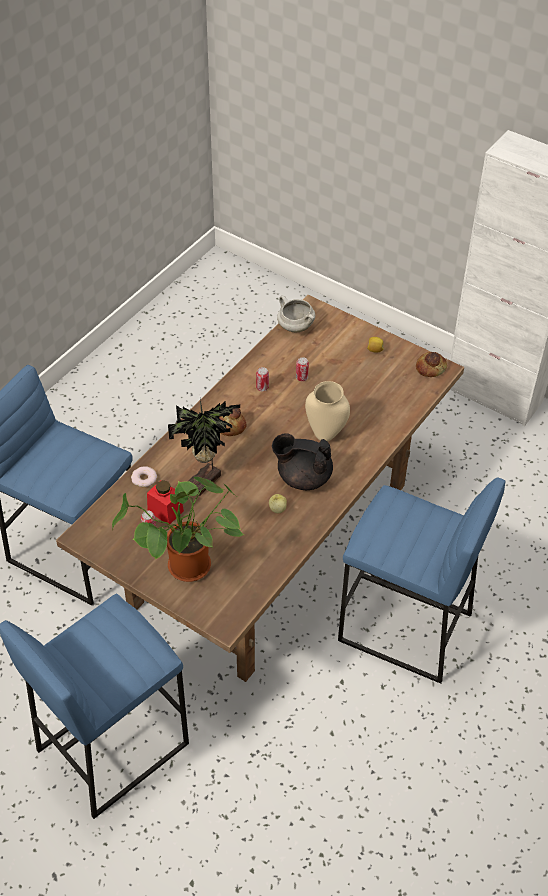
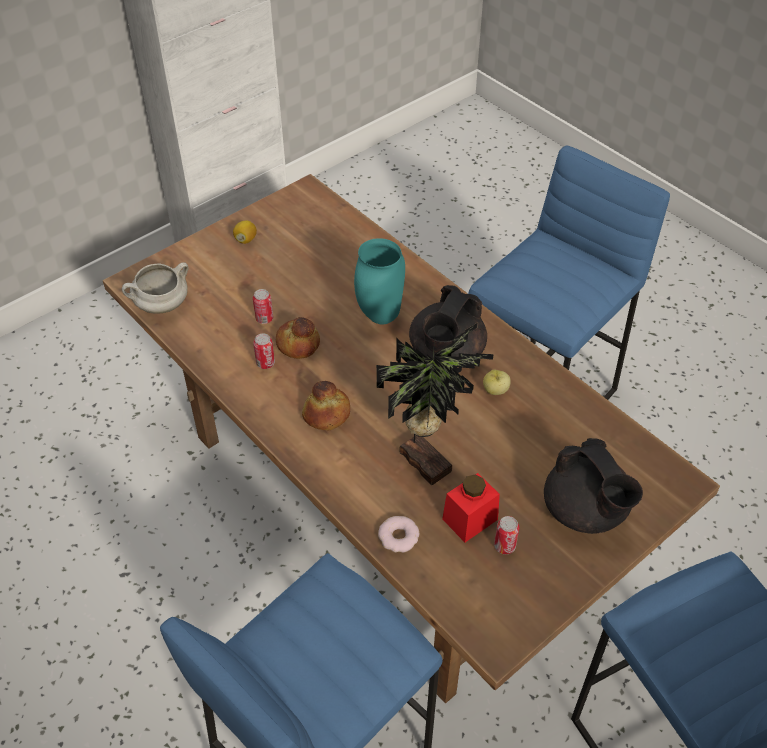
camera: 75 degrees left, 0 degrees up
(186, 570) = (585, 511): potted plant -> black teapot
(325, 436) = (381, 317): beige vase -> turquoise vase
(430, 368) = (300, 200): bread -> bread (297, 344)

